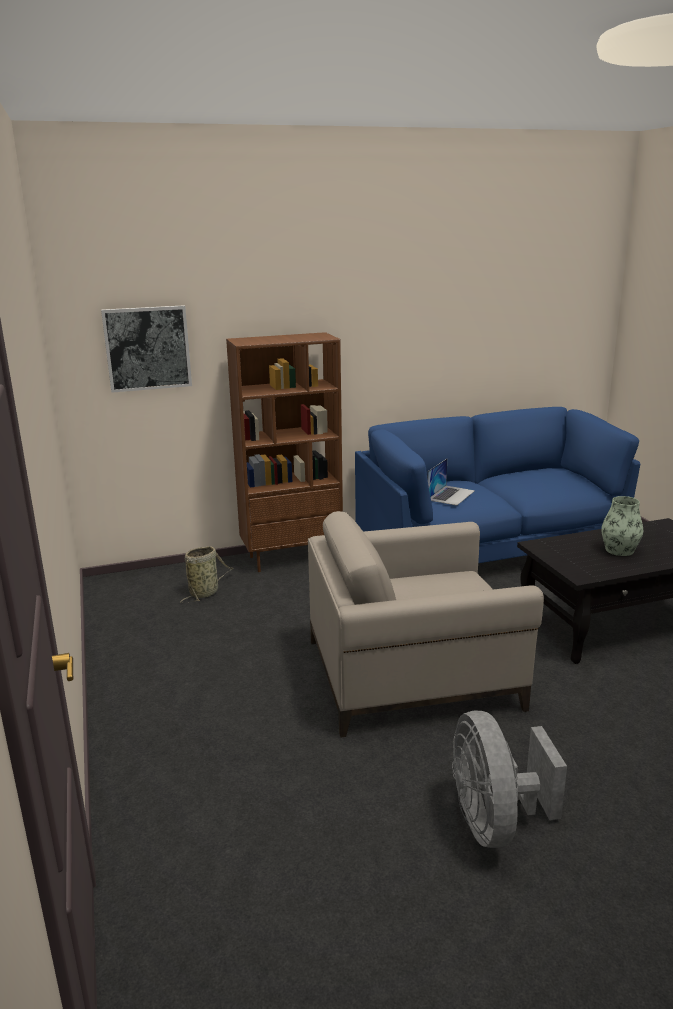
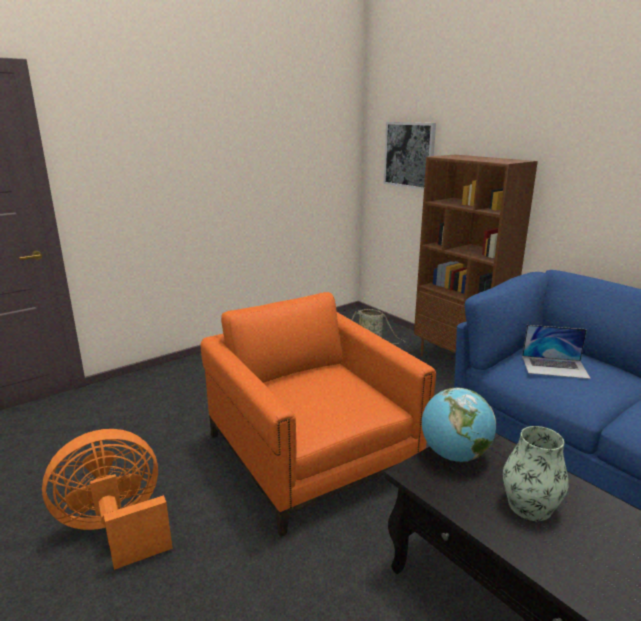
camera: 70 degrees right, 0 degrees up
(412, 673) = (312, 455): beige armchair -> orange armchair
(494, 822) = (116, 529): grey fan -> orange fan
(560, 558) = (454, 455): none -> globe

